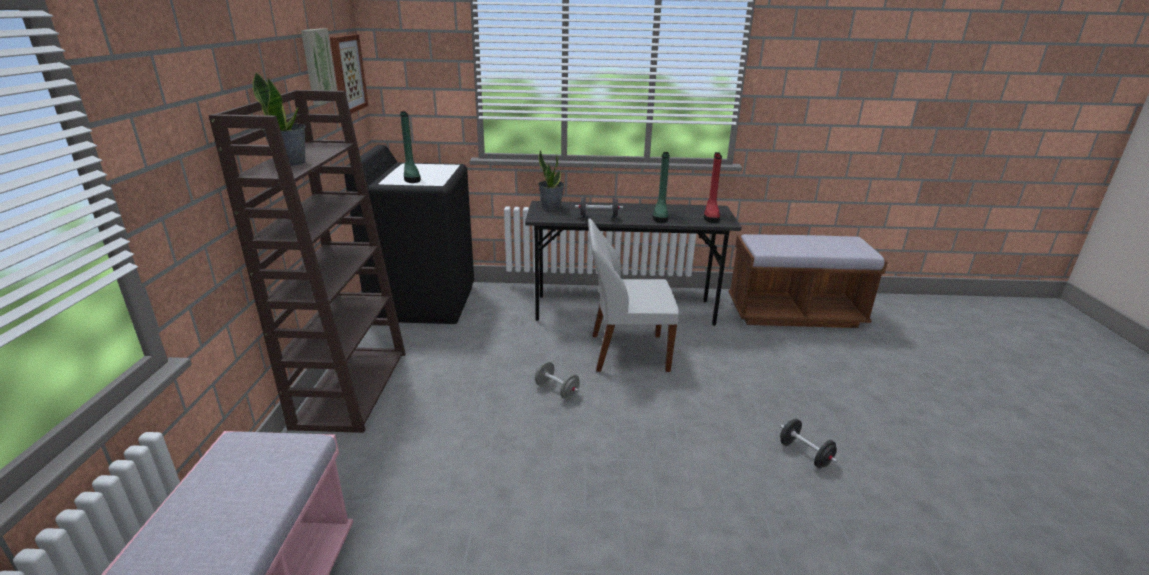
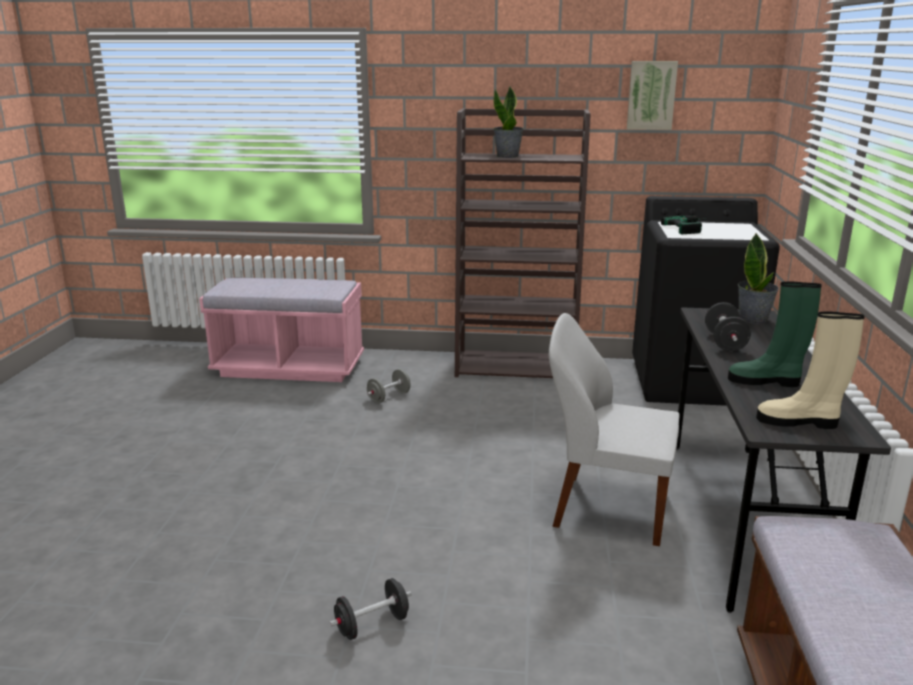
camera: 95 degrees right, 5 degrees down
(347, 74) = (722, 111): picture -> none
(411, 177) = (692, 228): green boot -> power drill
(557, 390) = (515, 457): grey dumbbell -> grey dumbbell (389, 397)
(626, 352) = (607, 509): white chair -> white chair turned 75 degrees counterclockwise
(711, 216) = (799, 422): red boot -> beige boot

